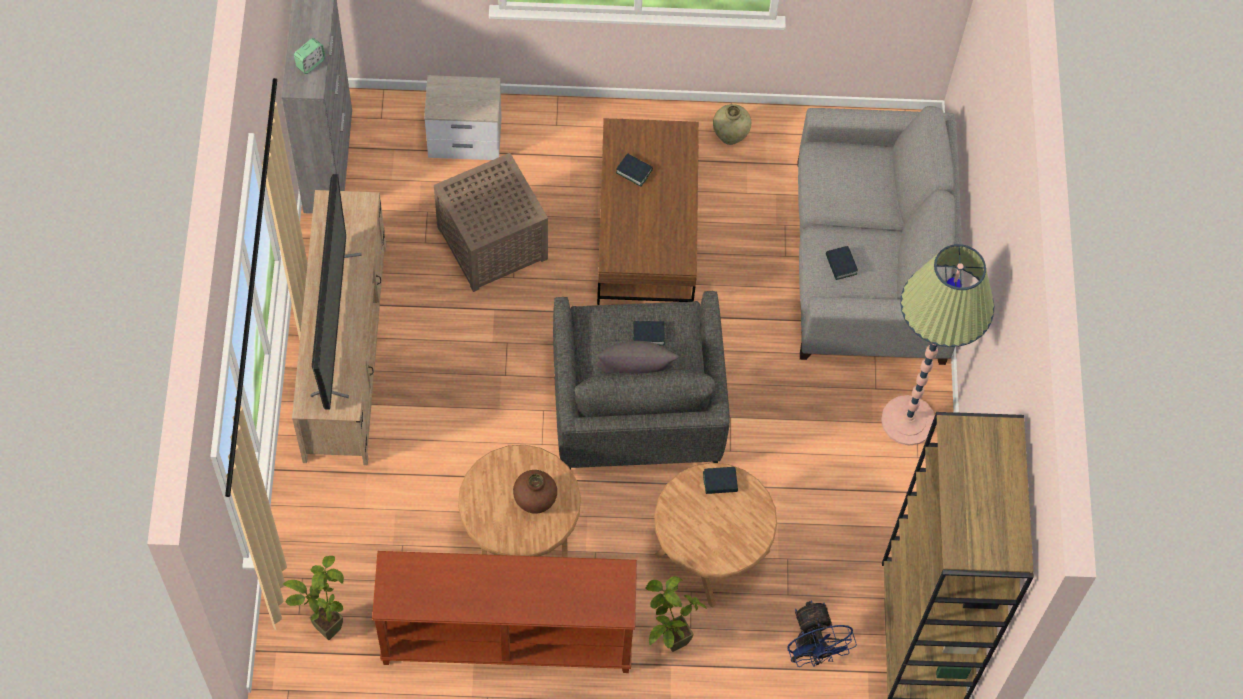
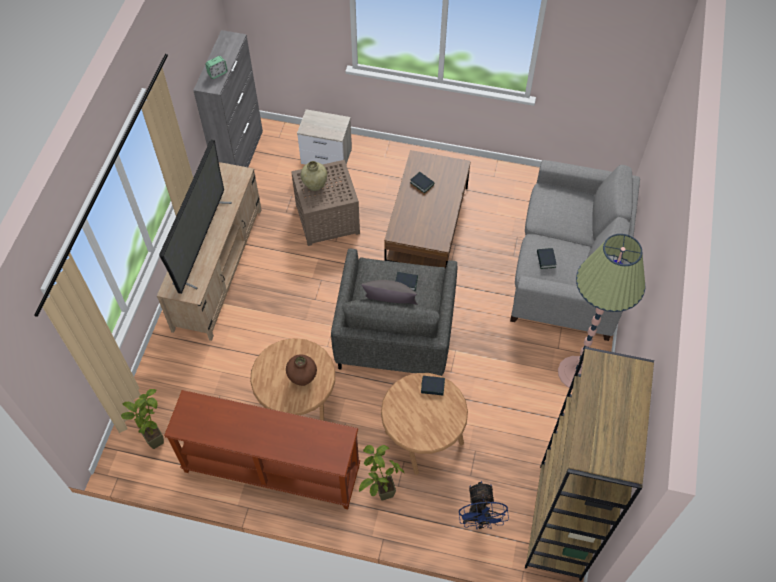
camera: 15 degrees right, 5 degrees down
(730, 136) = (492, 179): beige vase -> beige vase (315, 185)

